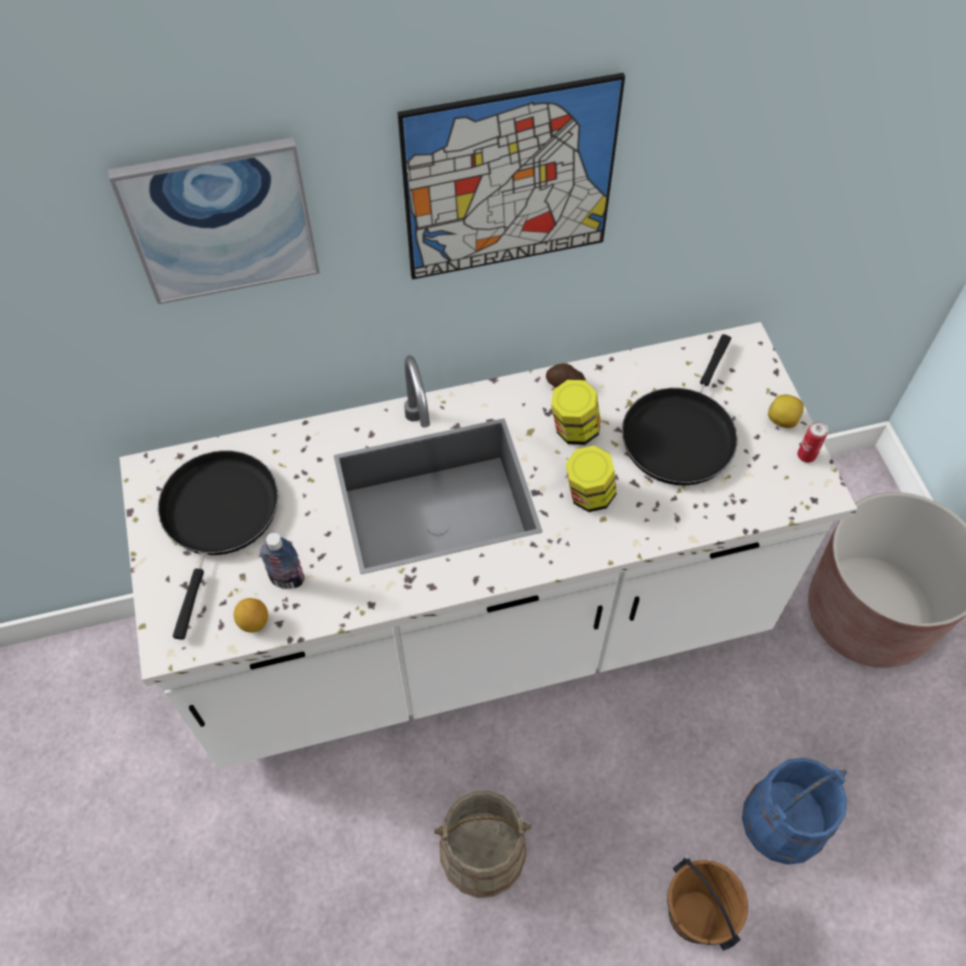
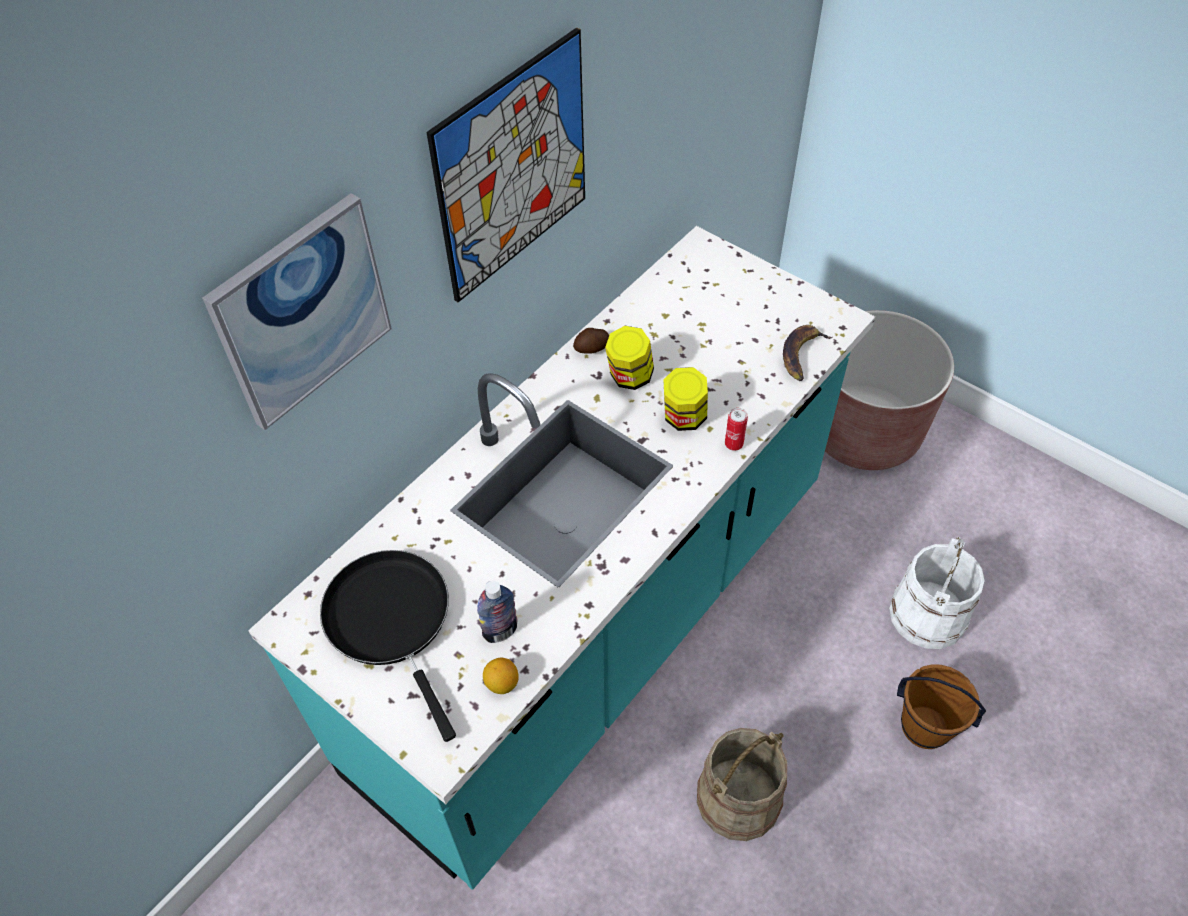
camera: 35 degrees left, 5 degrees down
(483, 632) = (598, 628): white counter -> turquoise counter
(680, 434) = (710, 335): black frying pan -> none
(749, 502) = (801, 354): none -> banana
(782, 420) = (773, 285): lemon -> none
(783, 820) = (927, 614): blue bucket -> white bucket
(806, 456) = (810, 300): can -> can (733, 444)

